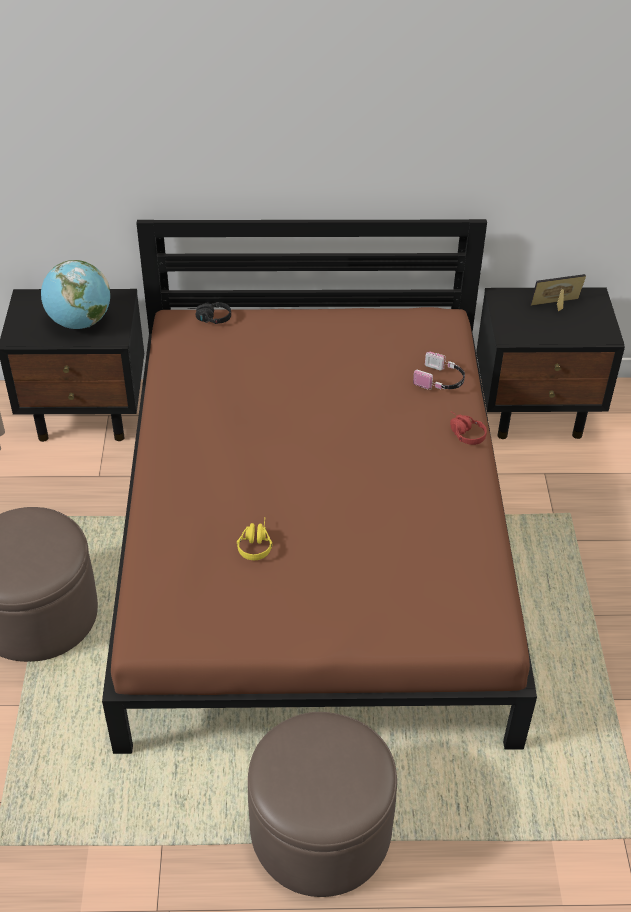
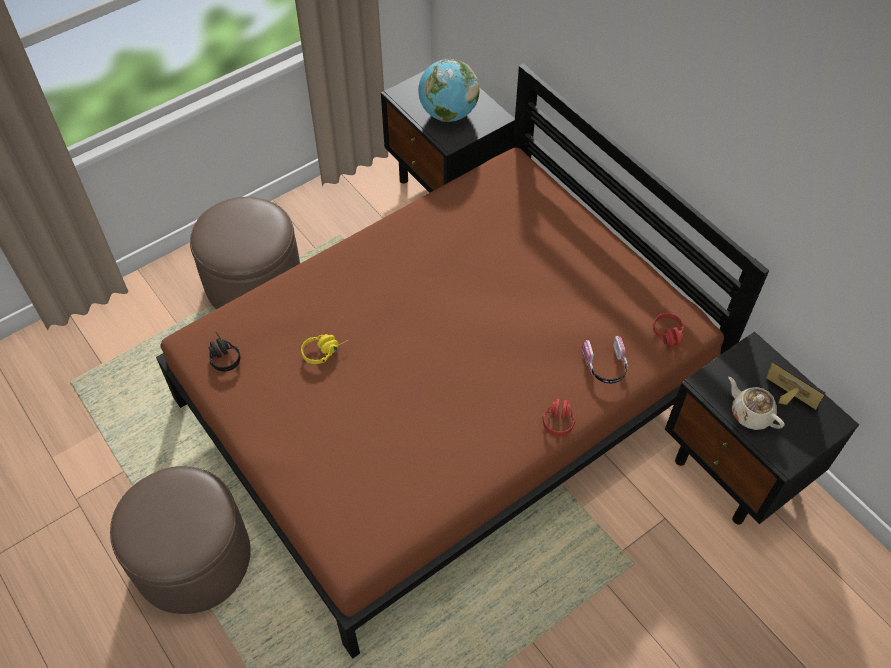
camera: 55 degrees right, 10 degrees up
(209, 318) = (533, 180): black headphones -> black headphones (222, 355)
(446, 334) = (669, 338): none -> red headphones
(554, 329) = (750, 413): none -> beige teapot

